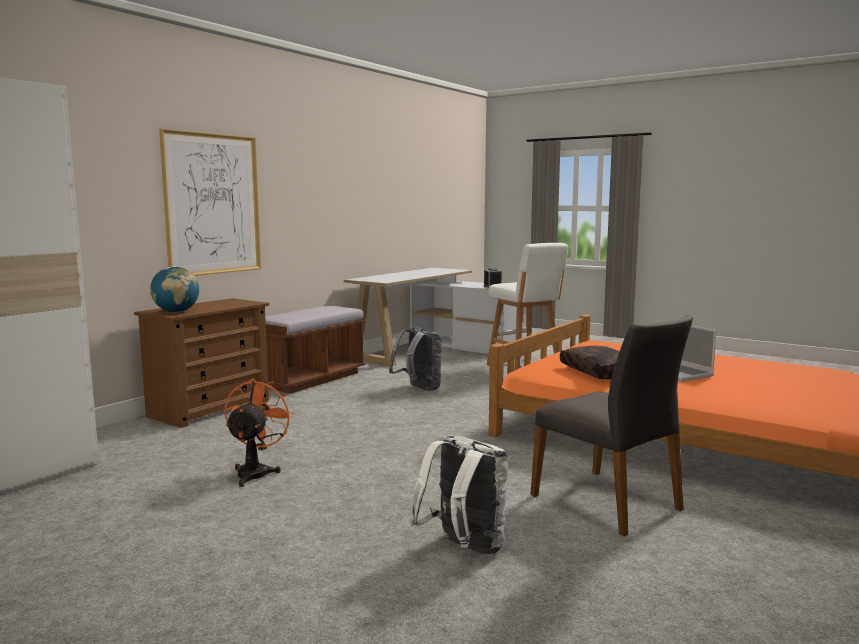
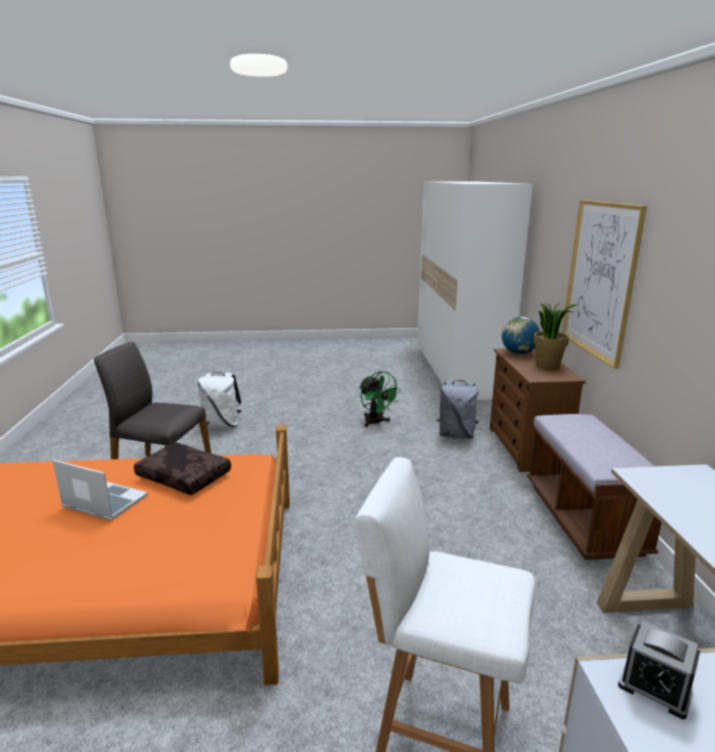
camera: 140 degrees right, 10 degrees up
(207, 304) = (548, 365): none -> potted plant
(256, 472) = (376, 422): orange fan -> green fan
(418, 389) = (456, 553): grey backpack -> grey backpack (456, 435)

